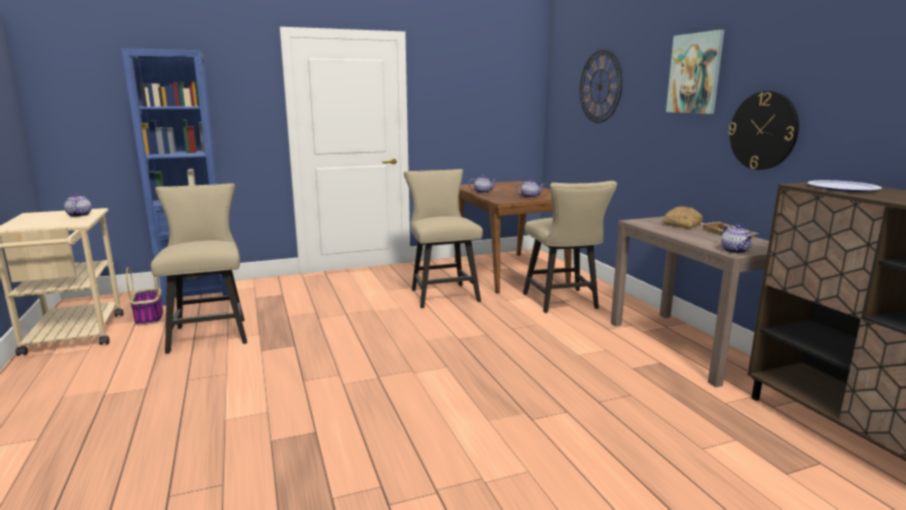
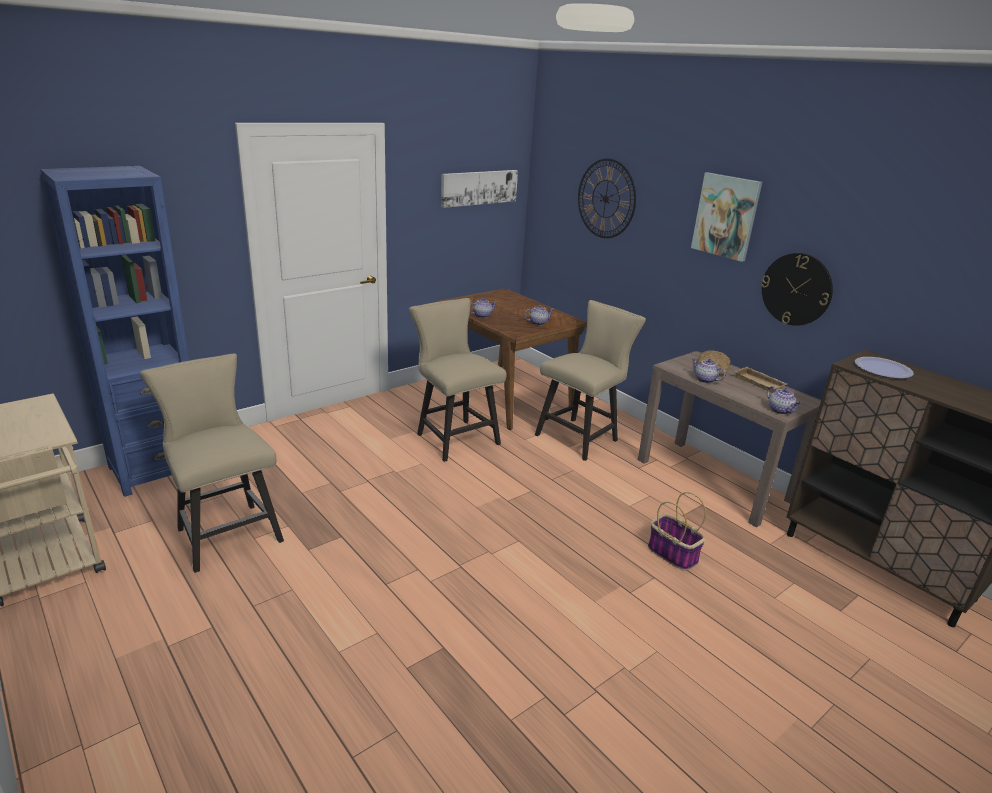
camera: 20 degrees left, 10 degrees up
(79, 215) = (33, 415): teapot -> teapot (704, 380)
(149, 317) = (124, 518): basket -> basket (671, 554)
(496, 90) = (479, 187): none -> picture
(563, 303) = (581, 436): beige chair -> beige chair turned 105 degrees counterclockwise

